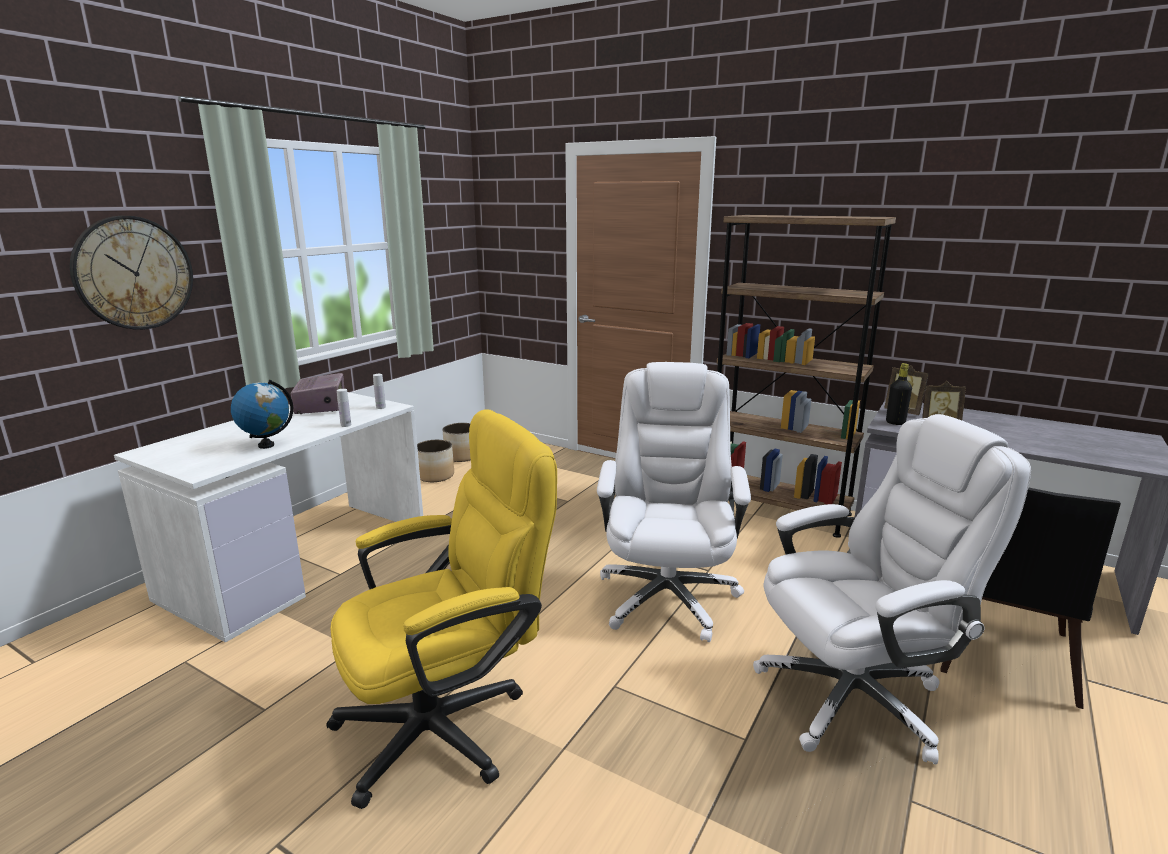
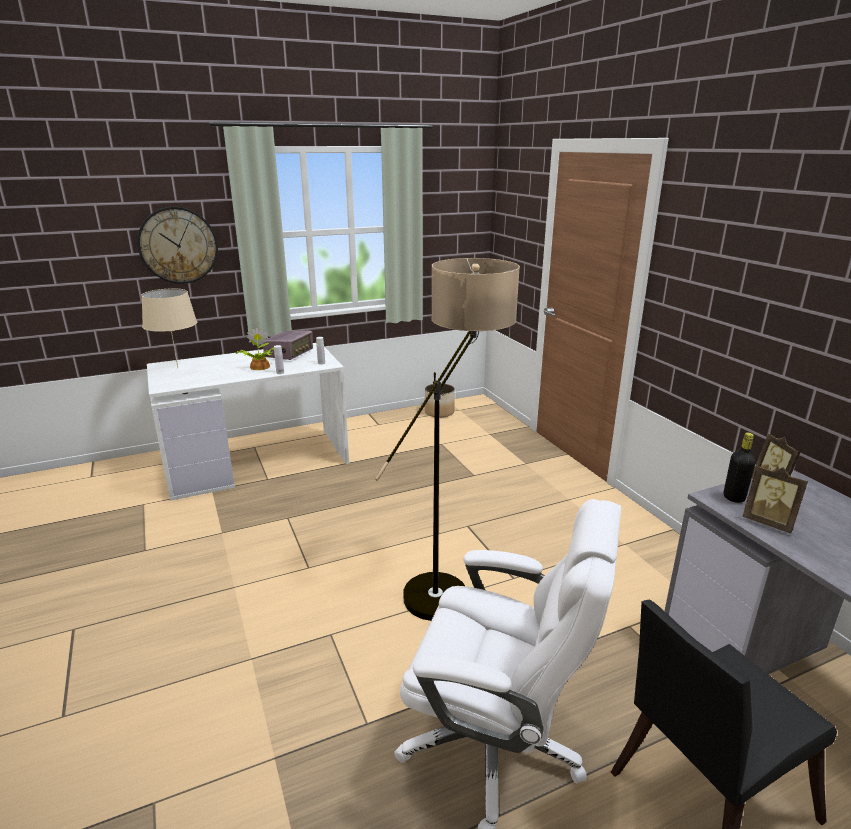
camera: 35 degrees right, 5 degrees up
(181, 449) = (178, 368): none -> beige table lamp
(266, 445) = (218, 377): globe -> none
(305, 425) = (259, 367): none -> potted plant
(435, 475) = (403, 423): planter -> none
(449, 723) = (213, 606): yellow office chair -> none
(667, 596) = (452, 585): white office chair -> floor lamp
(778, 509) = (656, 548): brown bookcase -> none

